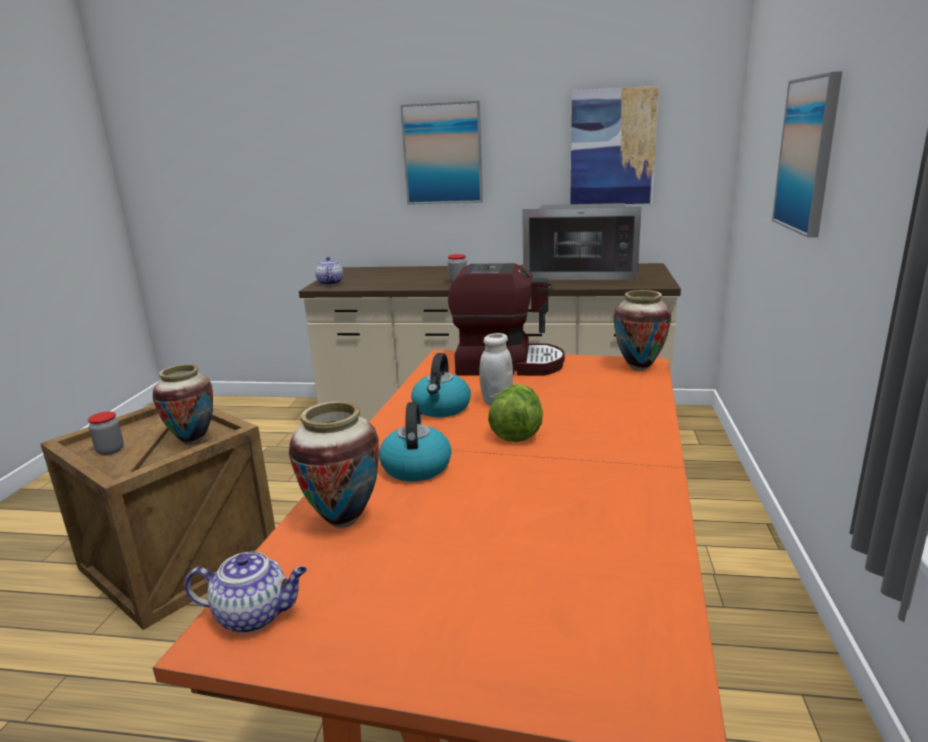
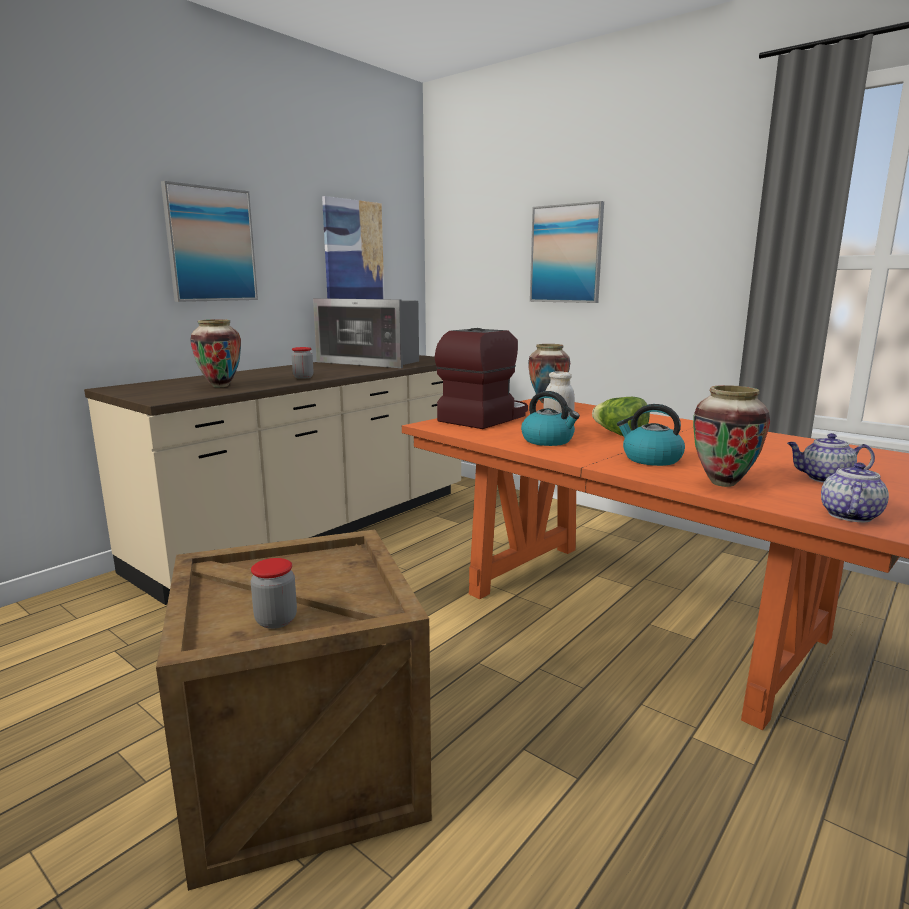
camera: 60 degrees left, 5 degrees down
(193, 441) = (339, 569): vase -> vase (220, 386)
(330, 283) = (159, 396): teapot -> teapot (824, 479)
(580, 274) = (372, 362): microwave -> microwave turned 75 degrees clockwise

